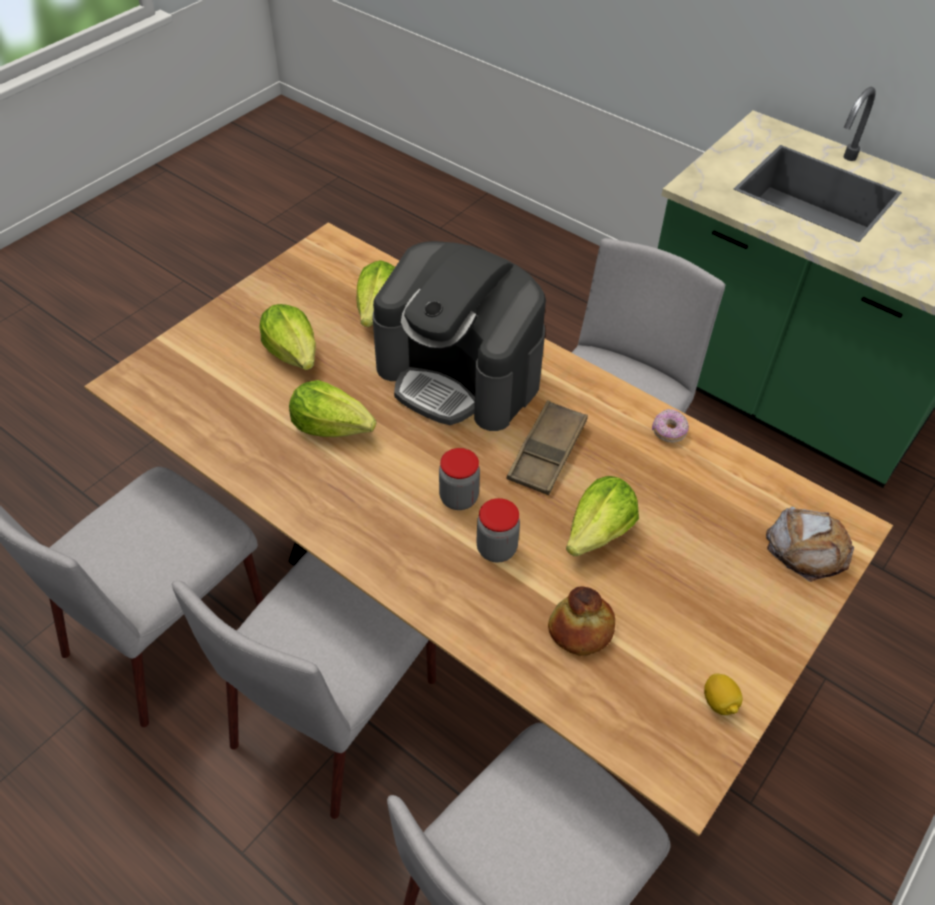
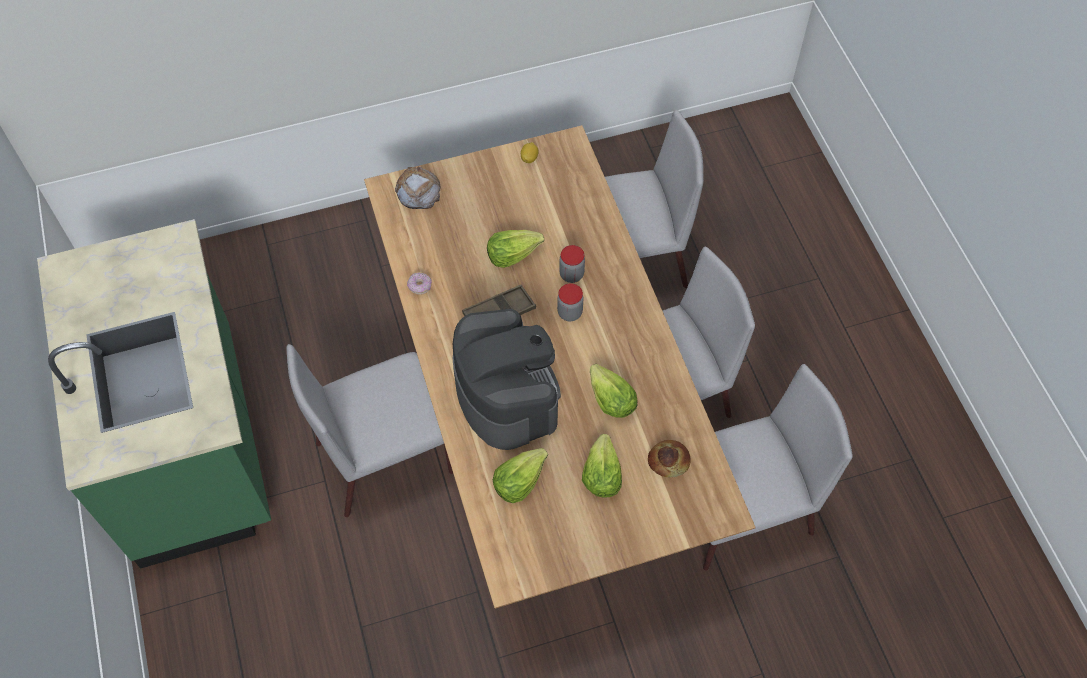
camera: 145 degrees left, 10 degrees up
(581, 630) = (562, 216): bread -> bread (668, 460)

